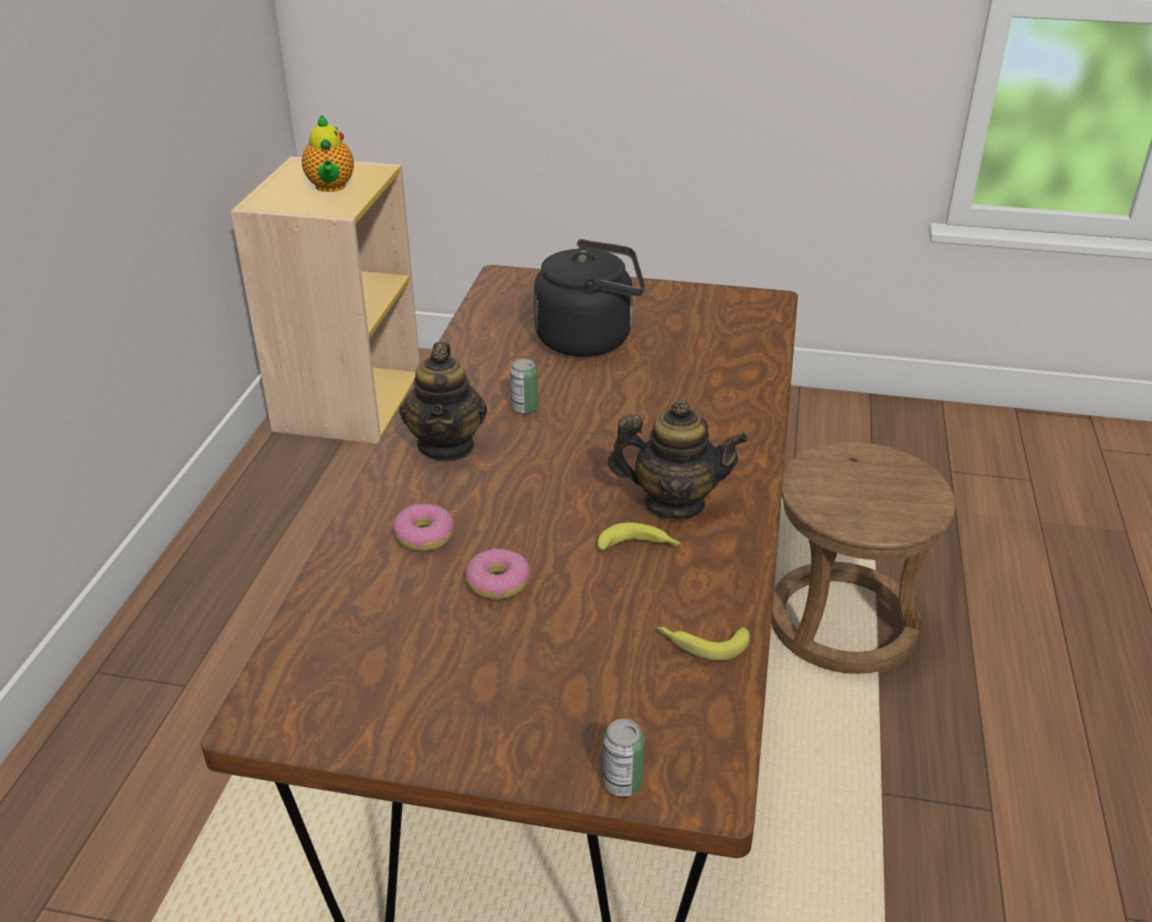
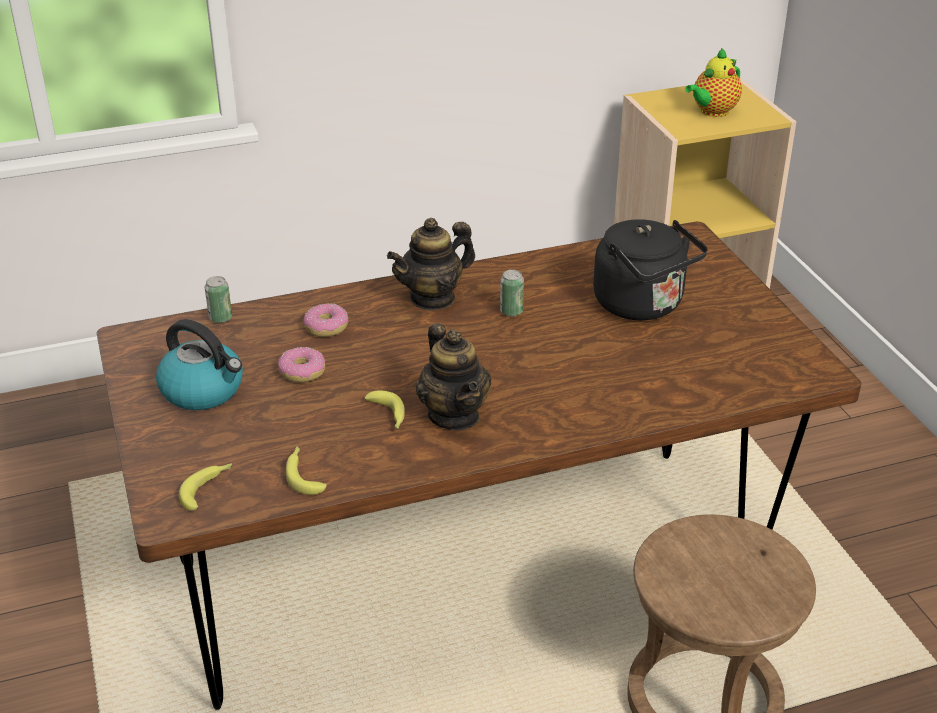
camera: 60 degrees right, 0 degrees up
(460, 678) = (204, 390): none -> kettle
(622, 783) = (154, 481): can -> can (220, 318)
(674, 735) = (207, 489): none -> banana

